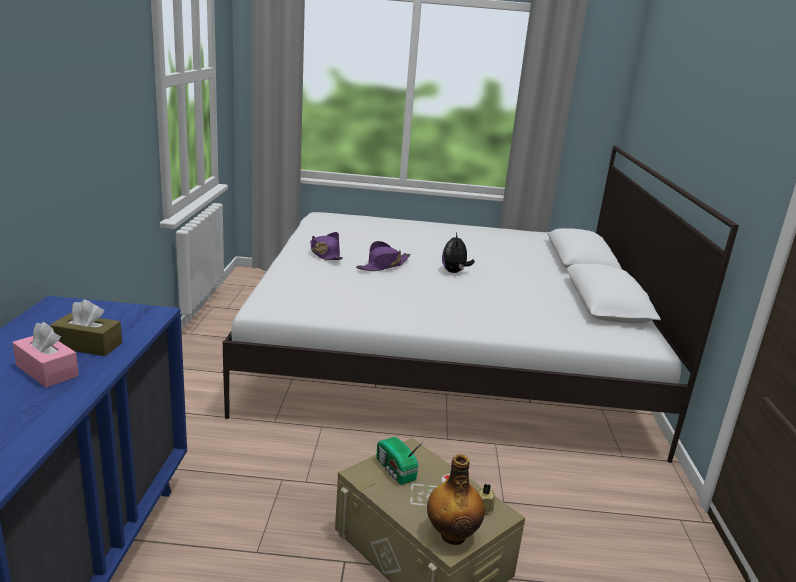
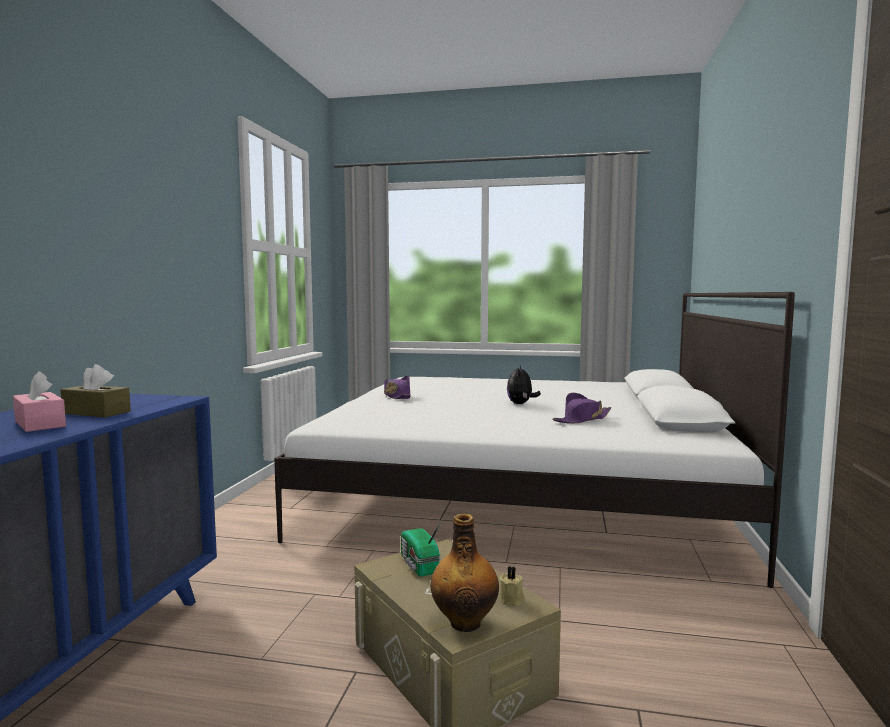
camera: 10 degrees right, 15 degrees down
(383, 266) = (450, 401): purple hat -> purple hat (582, 419)

